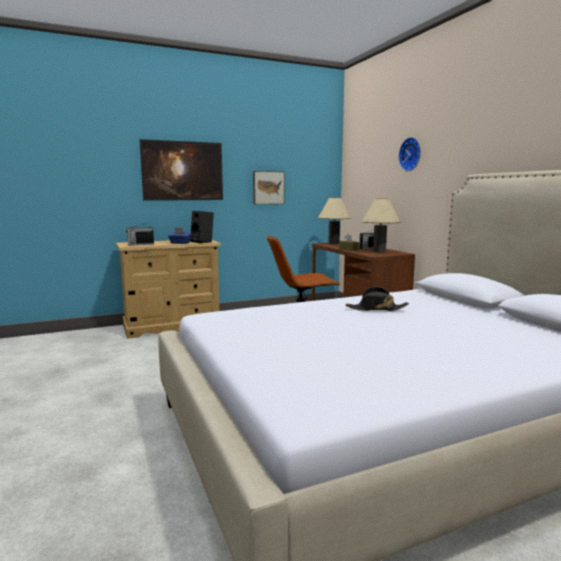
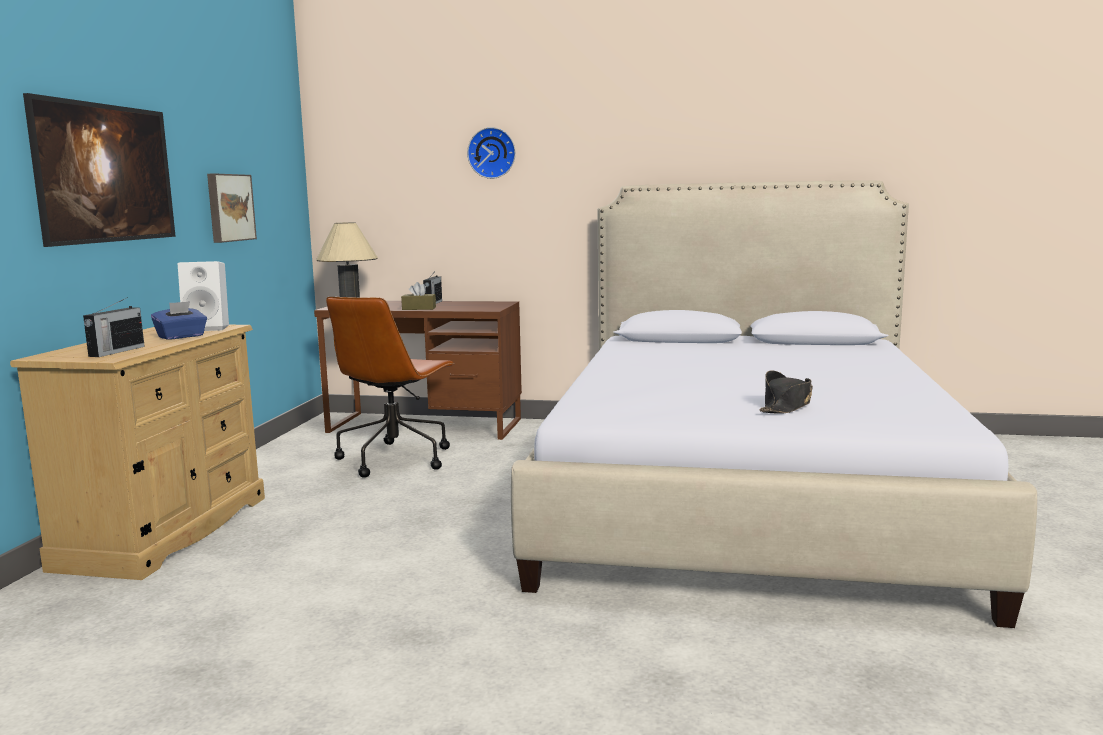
camera: 55 degrees left, 0 degrees up
(203, 242) = (208, 328): black speaker -> white speaker
(376, 309) = (675, 363): black hat -> black hat (786, 406)
(379, 251) = (468, 304): beige table lamp -> none

